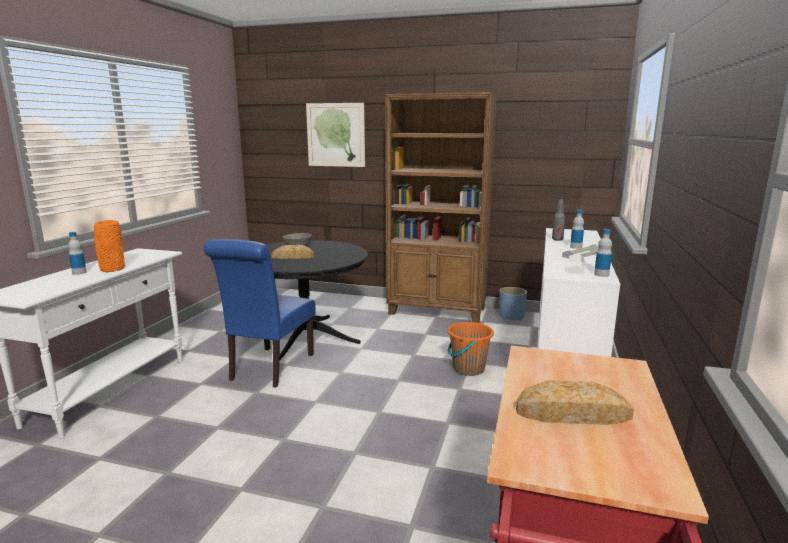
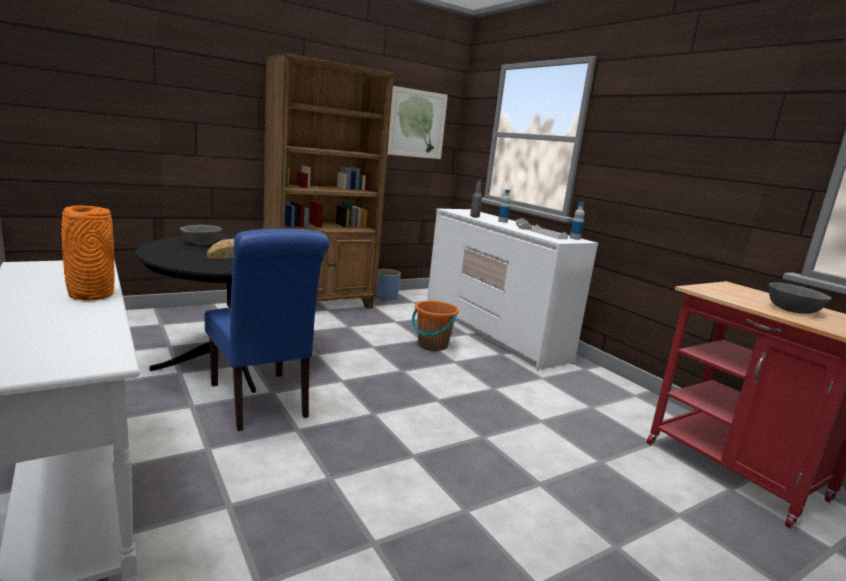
camera: 50 degrees left, 0 degrees up
(79, 273) = (42, 309): bottle -> none
(335, 135) = (173, 93): picture -> picture (417, 124)
(573, 414) = (793, 310): bread -> grey bowl

